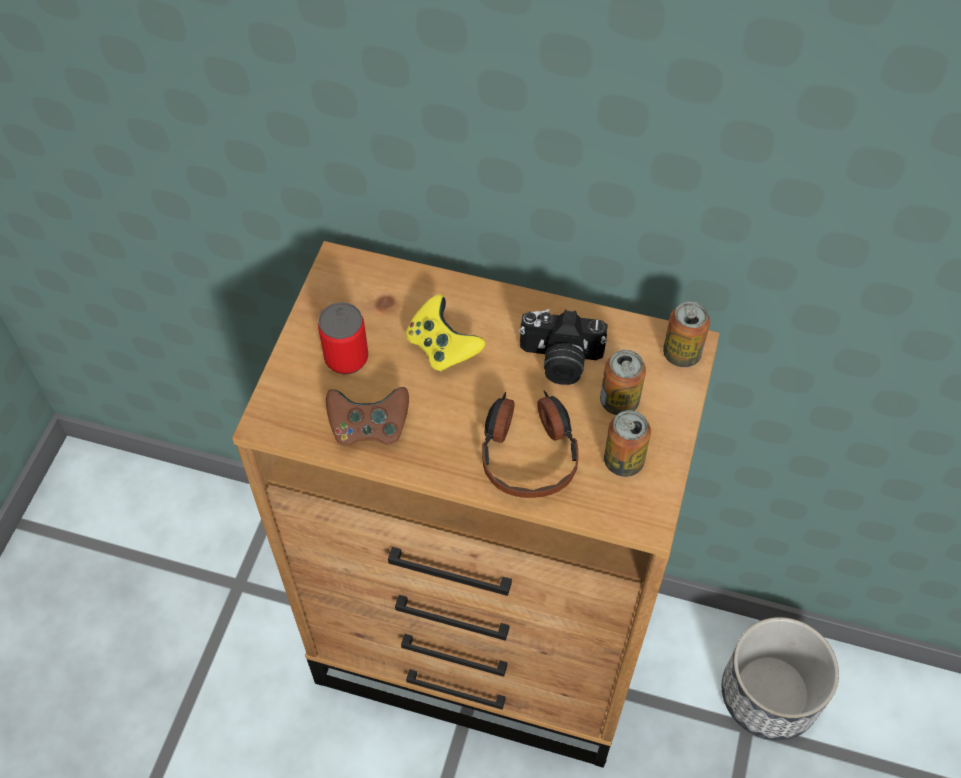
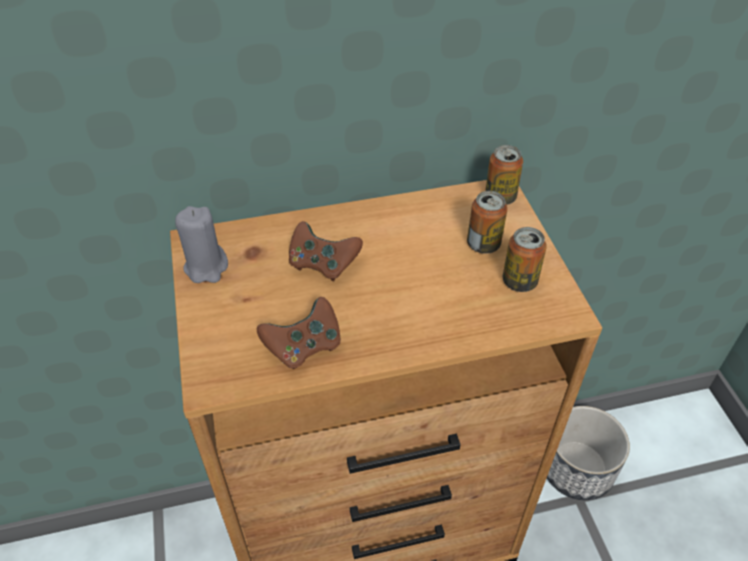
camera: 30 degrees left, 10 degrees down
(332, 299) = (206, 267): none -> grey candle
(346, 358) = (248, 304): can -> none
(442, 347) = (322, 264): yellow game controller -> brown game controller
(528, 452) = (445, 306): headphones -> none
(560, 361) = (419, 236): camera -> none

